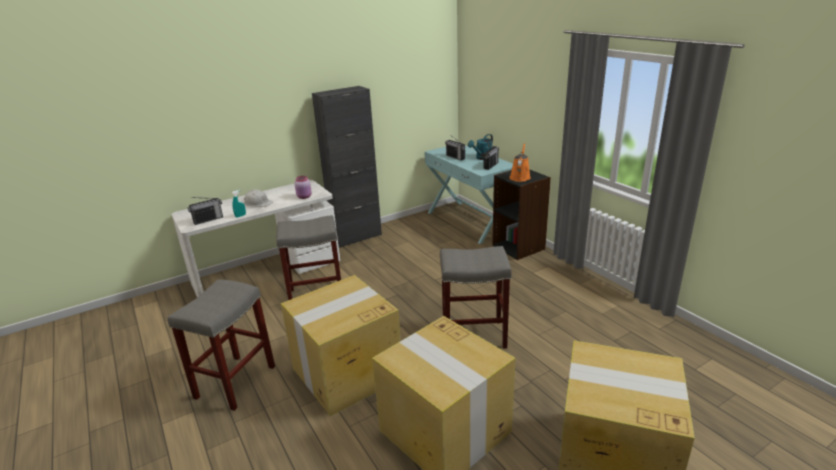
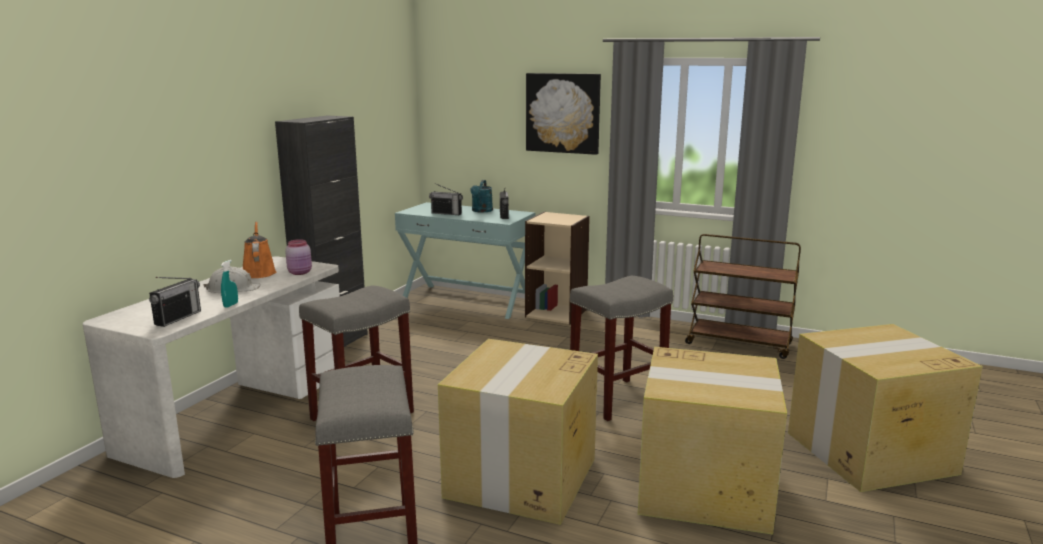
camera: 35 degrees left, 10 degrees down
(519, 247) = (556, 313): black bookcase -> beige bookcase
(520, 177) = (557, 219): orange watering can -> orange watering can (259, 272)
(540, 89) = (563, 113): none -> picture
(632, 316) = (739, 344): none -> brown cart

